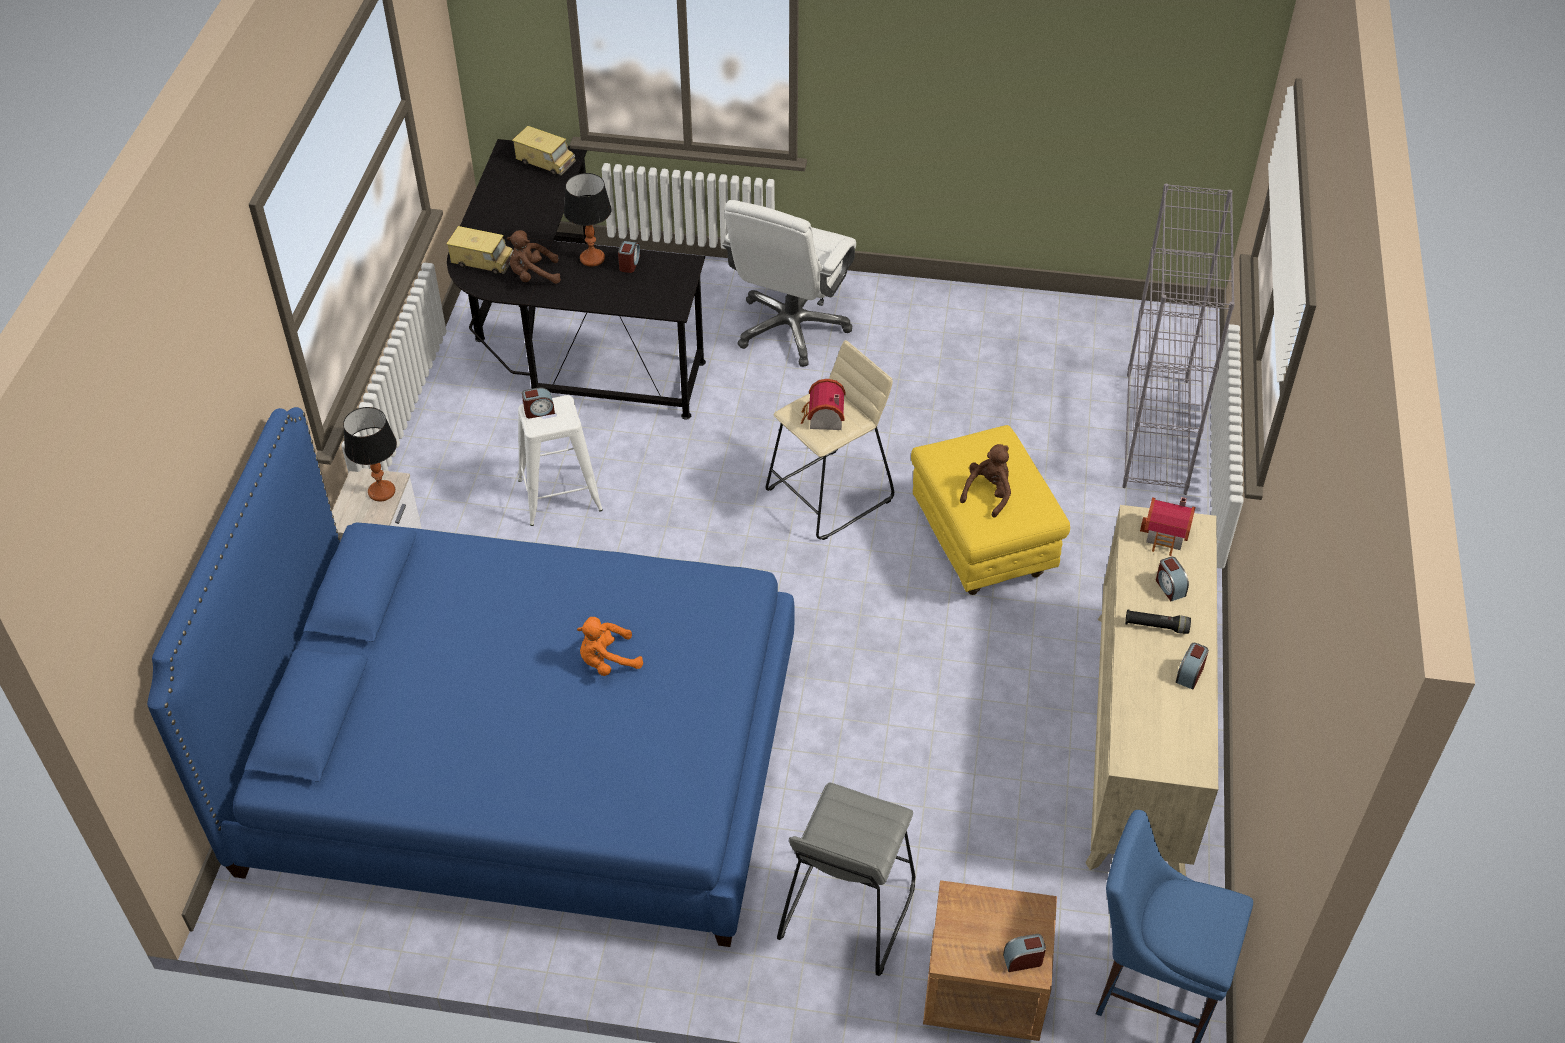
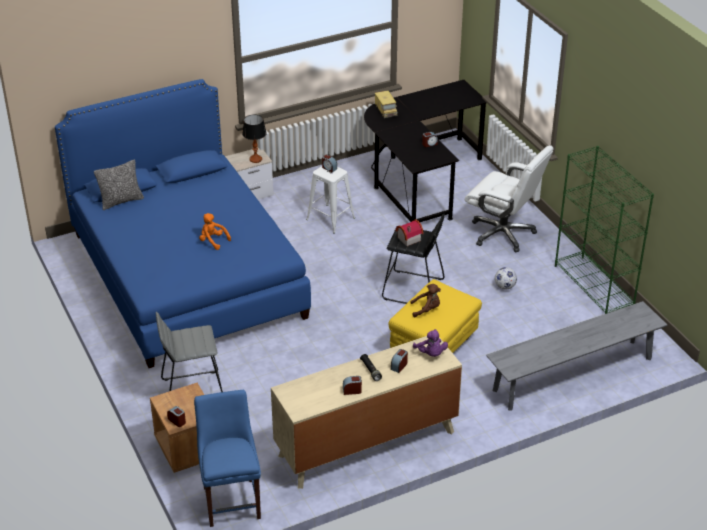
camera: 55 degrees right, 10 degrees down
(349, 737) = (121, 201): none -> pillow
(533, 275) = (392, 125): brown plush toy -> none
(545, 161) = (465, 96): toy truck -> none
(592, 258) = (421, 134): table lamp -> none
(791, 328) = (503, 233): white office chair -> white office chair turned 135 degrees counterclockwise
(829, 495) = (413, 290): beige stool -> black stool
(913, 394) = (505, 287): none -> football
(992, 308) = (594, 286): none -> green bookcase
(1156, 433) = (573, 374): grey bookcase -> grey bench
(1166, 536) = (430, 354): toy house -> purple plush toy

